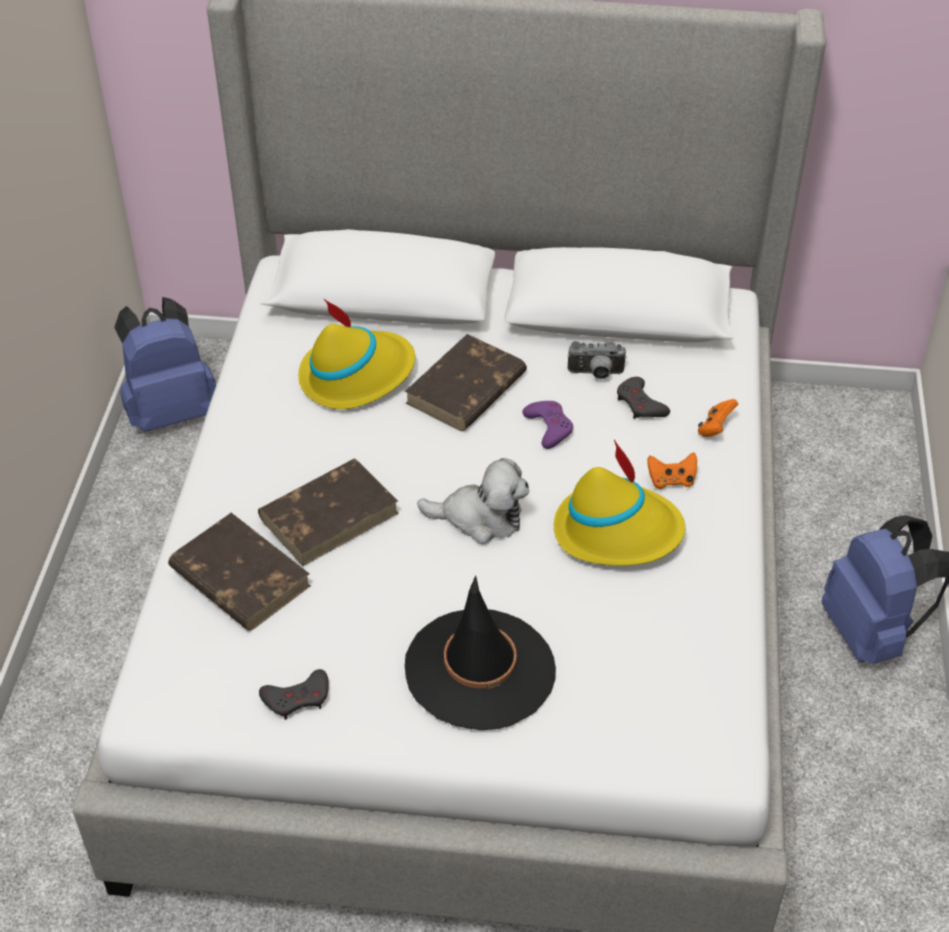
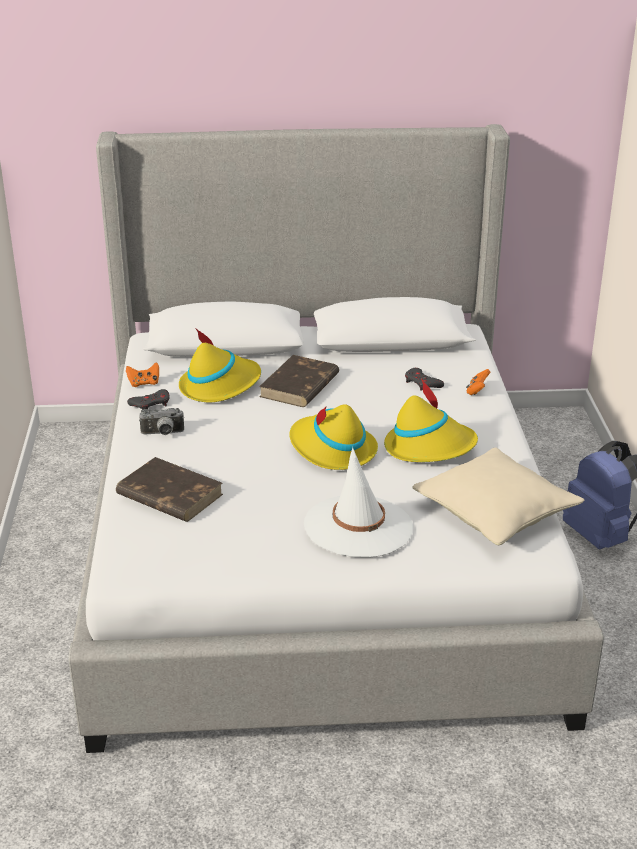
camera: 10 degrees left, 15 degrees down
(171, 411) = (64, 464): blue backpack -> none
(297, 698) = (231, 555): grey game controller -> grey game controller (151, 404)
(330, 515) = (224, 457): brown book -> none
(480, 518) = (332, 449): plush toy -> yellow hat
(480, 669) = (358, 527): black hat -> white hat
(549, 427) = (363, 400): purple game controller -> none
(595, 374) = (386, 371): camera -> camera (162, 434)
(671, 480) = (457, 419): orange game controller -> orange game controller (144, 383)
(677, 668) = (495, 512): none -> beige pillow

